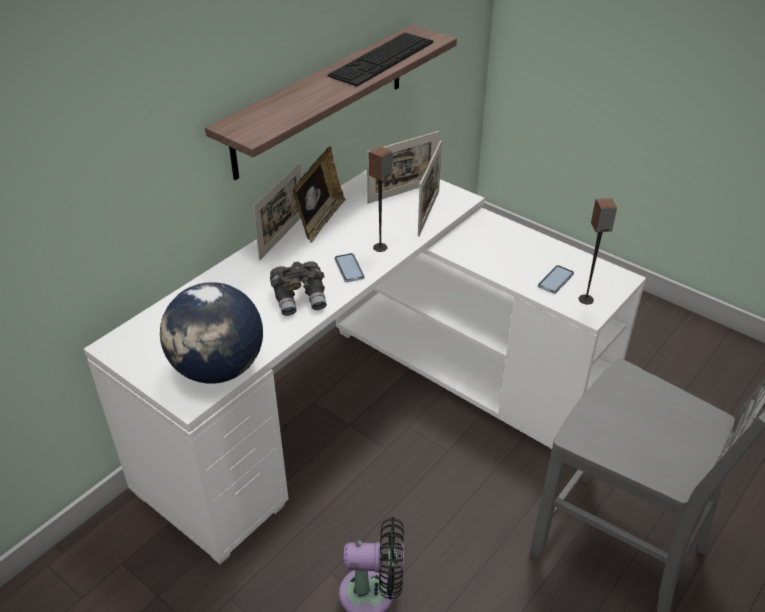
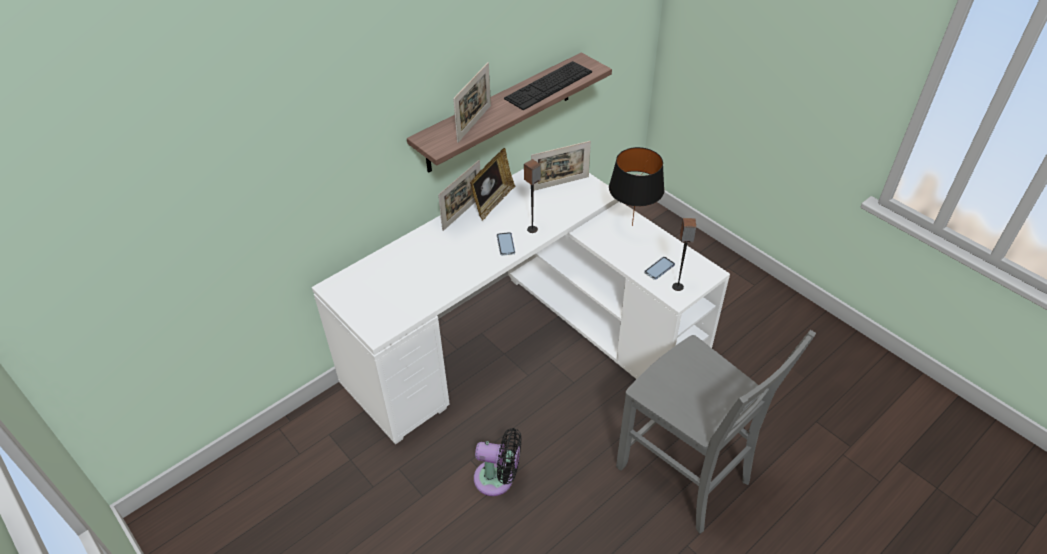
camera: 10 degrees right, 5 degrees up
(219, 369) = (400, 312): globe -> none
(300, 298) = (465, 265): grey binoculars -> none
(428, 213) = (575, 204): picture frame -> picture frame (474, 123)
(506, 233) = (633, 225): none -> black table lamp

